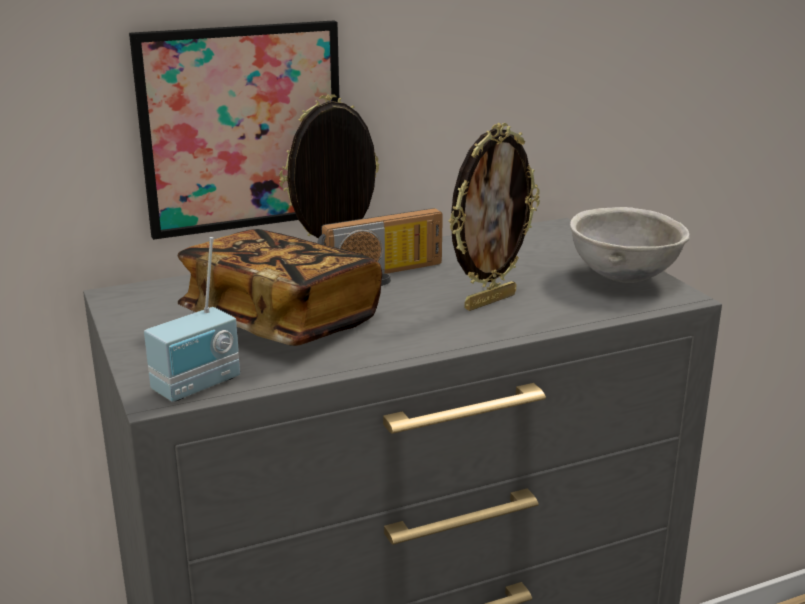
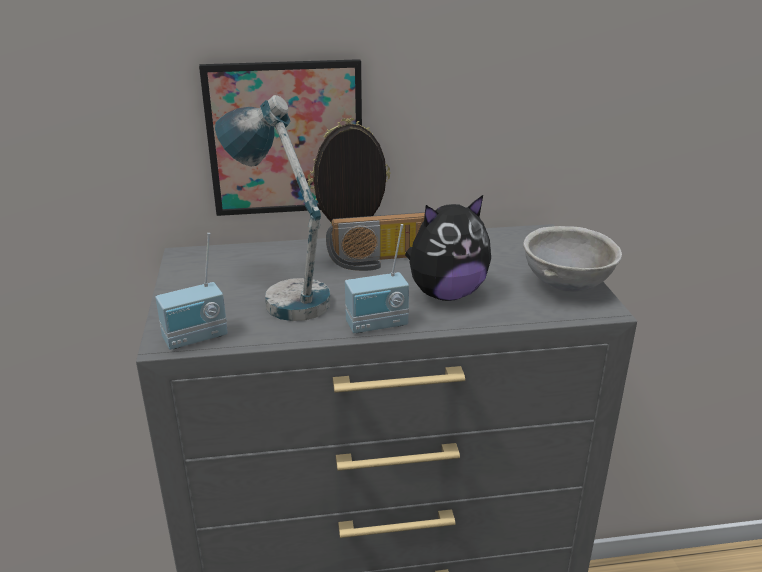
camera: 15 degrees right, 5 degrees up
(281, 322) = (282, 293): book -> table lamp
(427, 343) = (377, 325): none -> radio
(489, 301) = (446, 294): picture frame -> plush toy

